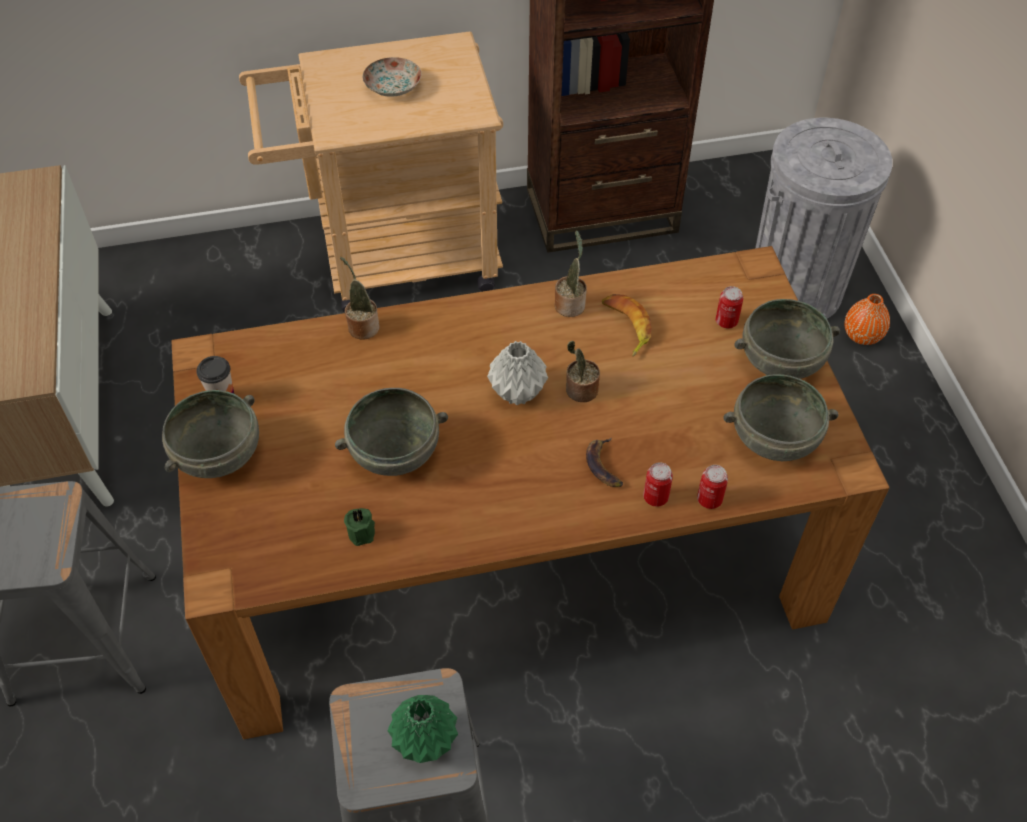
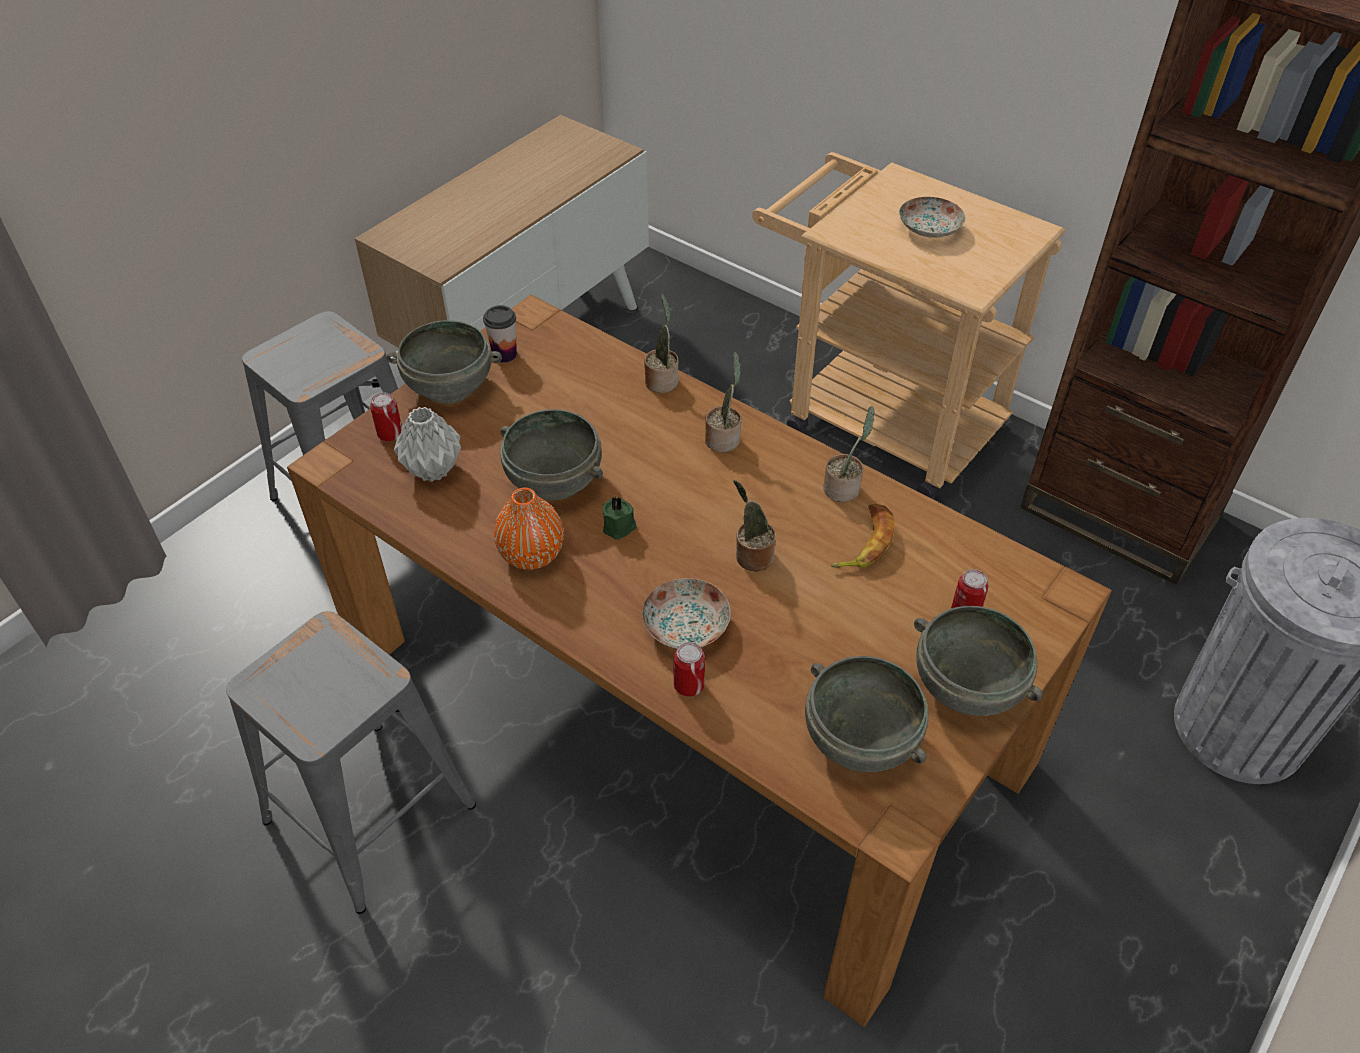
camera: 50 degrees right, 5 degrees down
(362, 532) = (456, 512): green candle -> green candle (620, 527)
(425, 740) = (325, 700): green vase -> none
(458, 332) = (724, 439): none -> potted plant
(516, 393) = (700, 516): grey vase -> grey vase (431, 469)
(604, 465) = (685, 625): banana -> plate
(709, 499) = (729, 729): can -> can (390, 434)
(862, 335) = (1262, 830): orange vase -> orange vase (531, 554)

